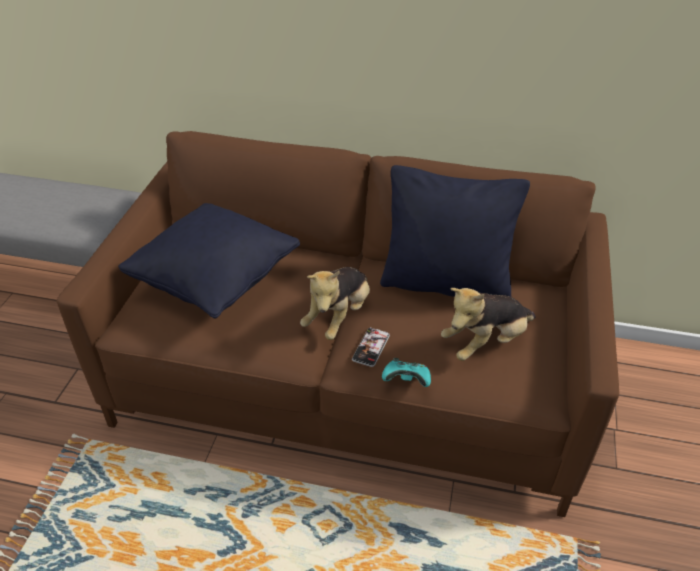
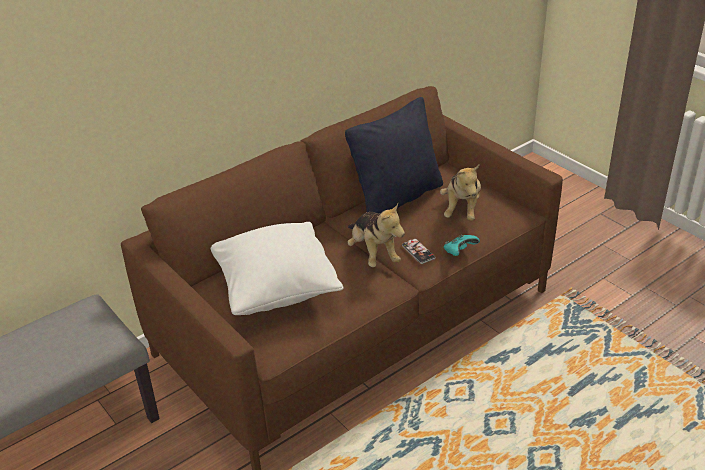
camera: 50 degrees left, 5 degrees down
(215, 282) = (276, 290): black pillow -> white pillow

